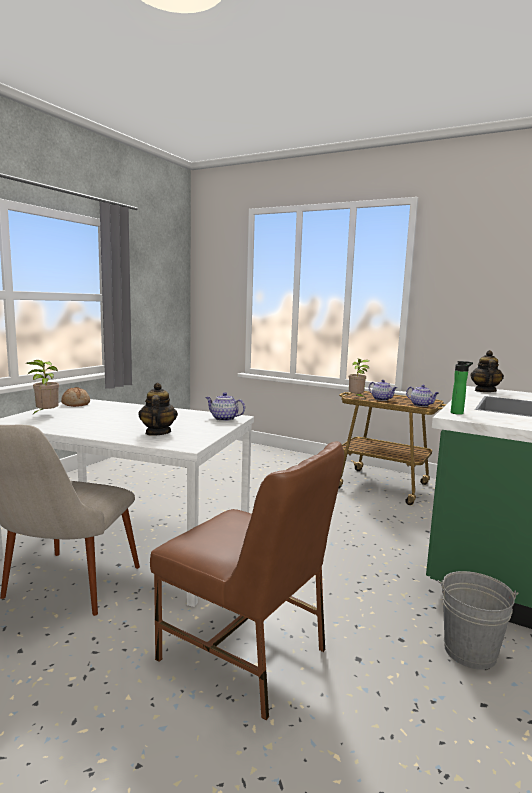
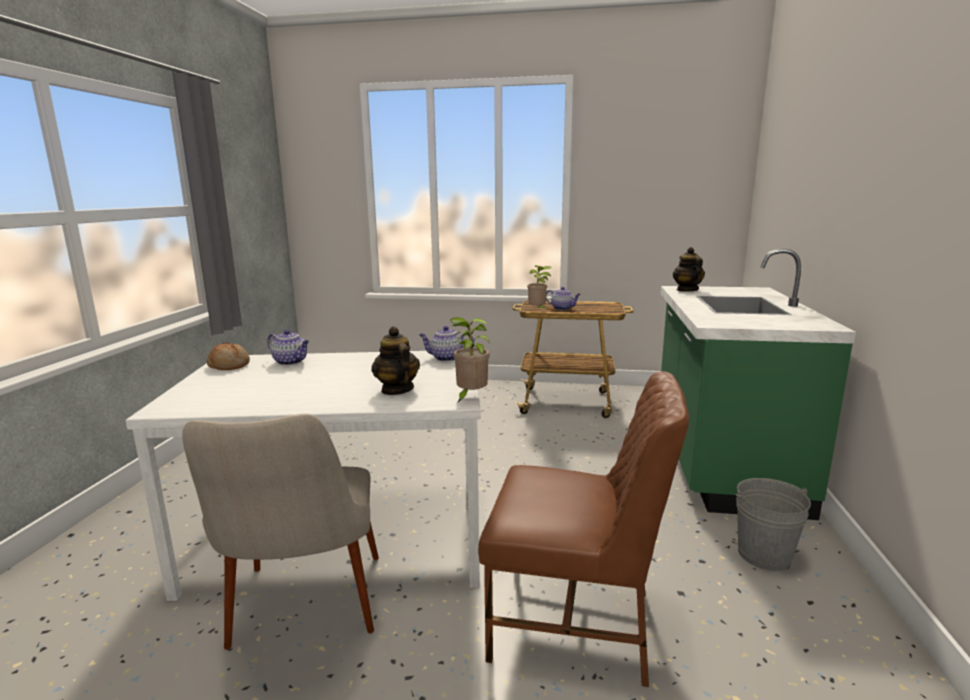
camera: 20 degrees left, 5 degrees up
(45, 415) = (210, 388): potted plant -> potted plant (470, 397)
(421, 405) = (609, 310): teapot -> teapot (291, 362)
(458, 413) = (709, 319): bottle -> none

